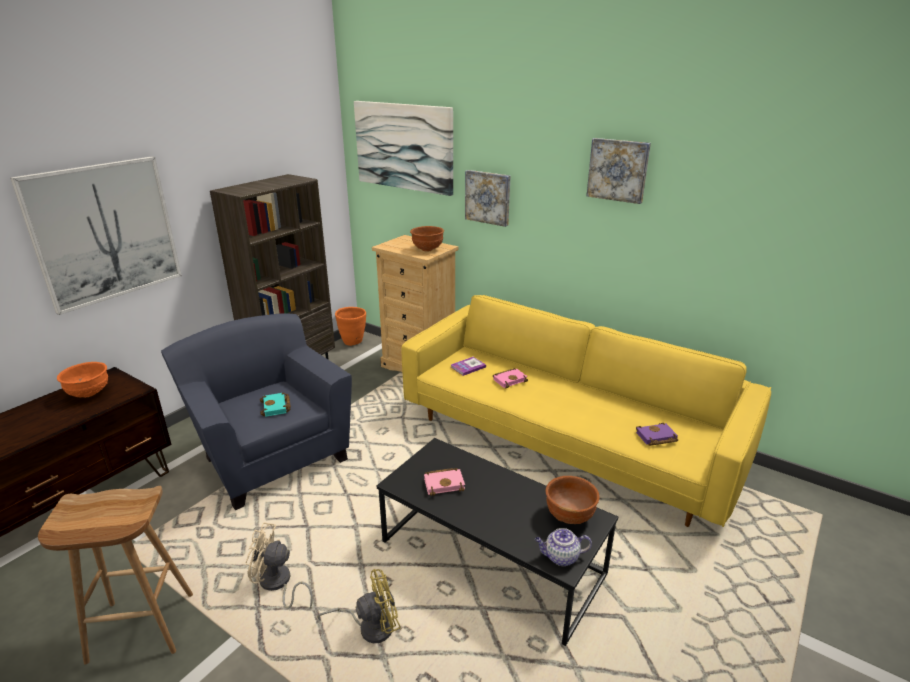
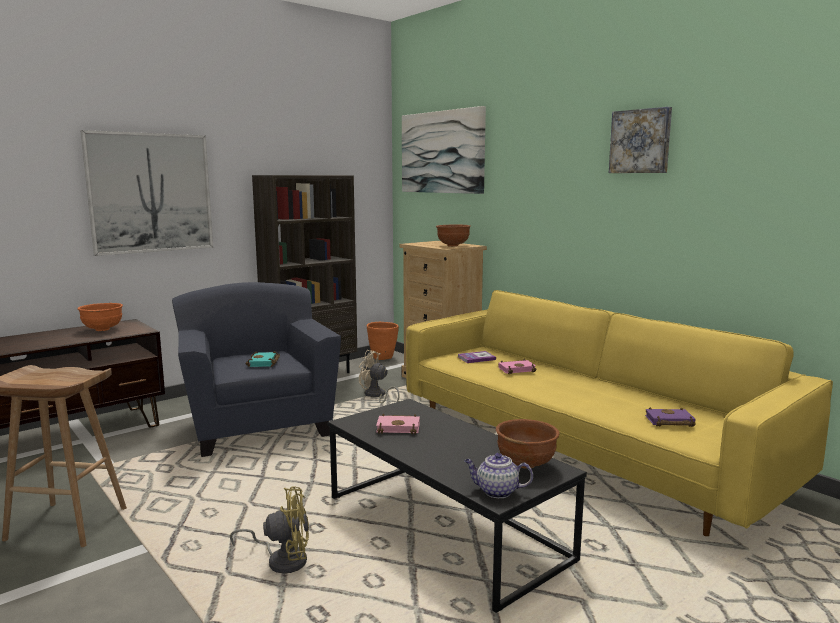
camera: 15 degrees right, 15 degrees down
(277, 585) = (209, 514): beige fan -> beige fan (376, 396)
(488, 197) = (516, 191): picture -> none

